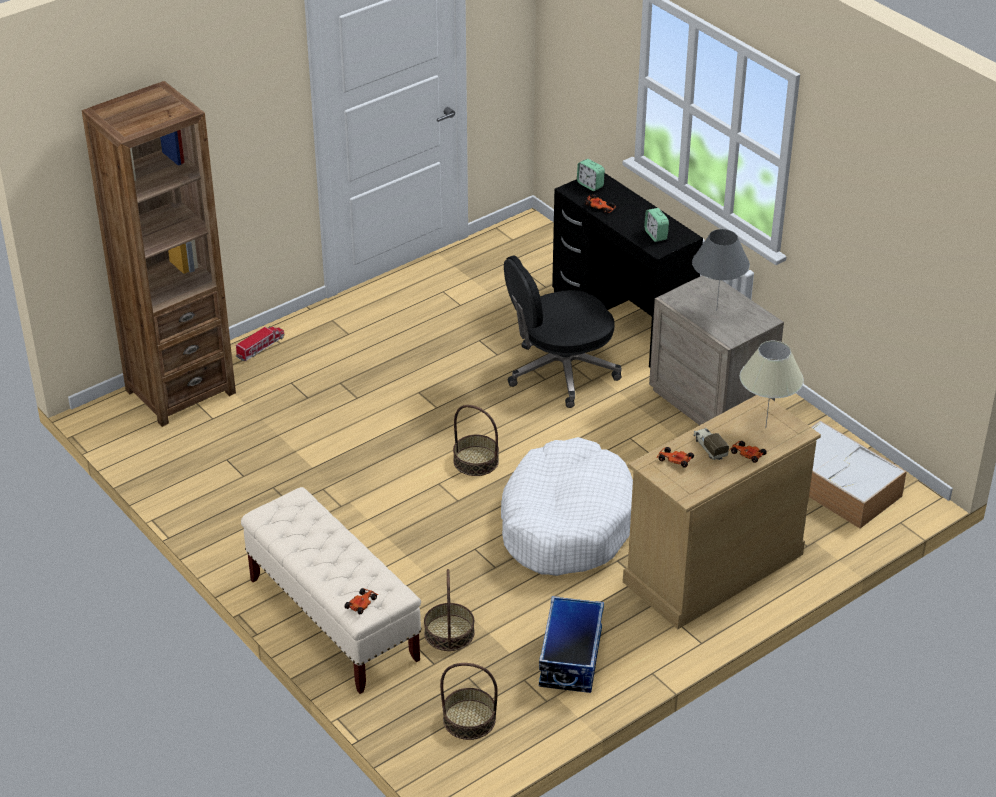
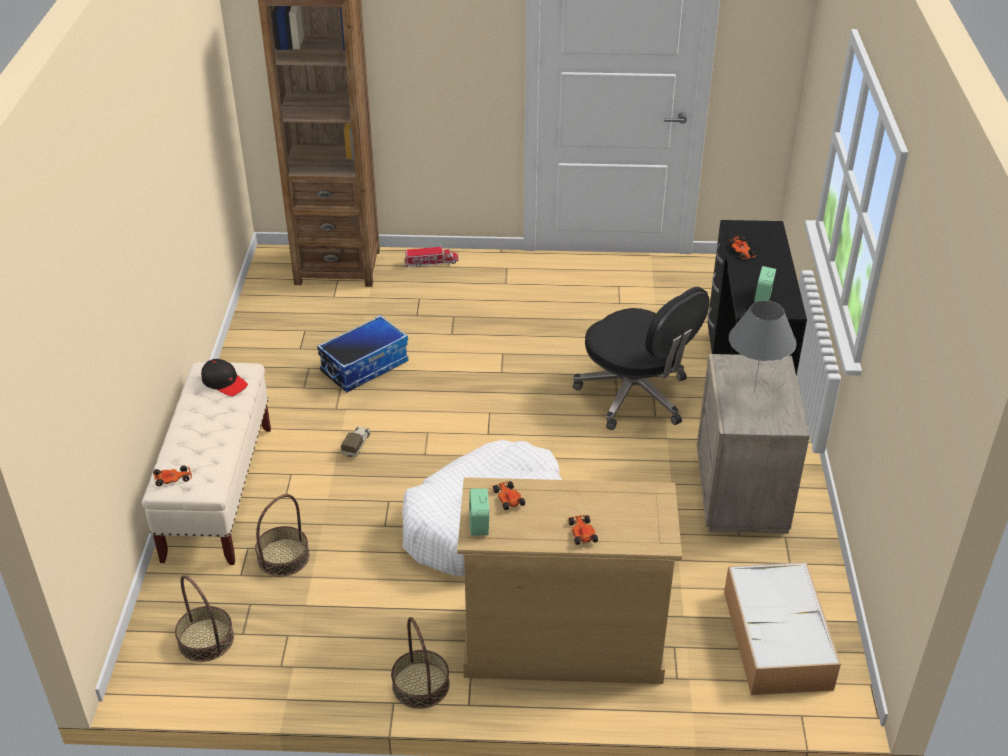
camera: 40 degrees right, 0 degrees up
(296, 515) = (224, 382): none -> black cap
(475, 461) = (478, 431): basket -> basket (420, 685)
(560, 372) = (635, 396): black office chair -> black office chair turned 150 degrees counterclockwise
(569, 658) = (345, 641): storage box -> storage box (364, 366)
(590, 185) = (756, 230): alarm clock -> alarm clock (479, 524)
(709, 448) = (554, 506): toy truck -> toy truck (356, 445)
(766, 428) = (633, 518): beige table lamp -> none

